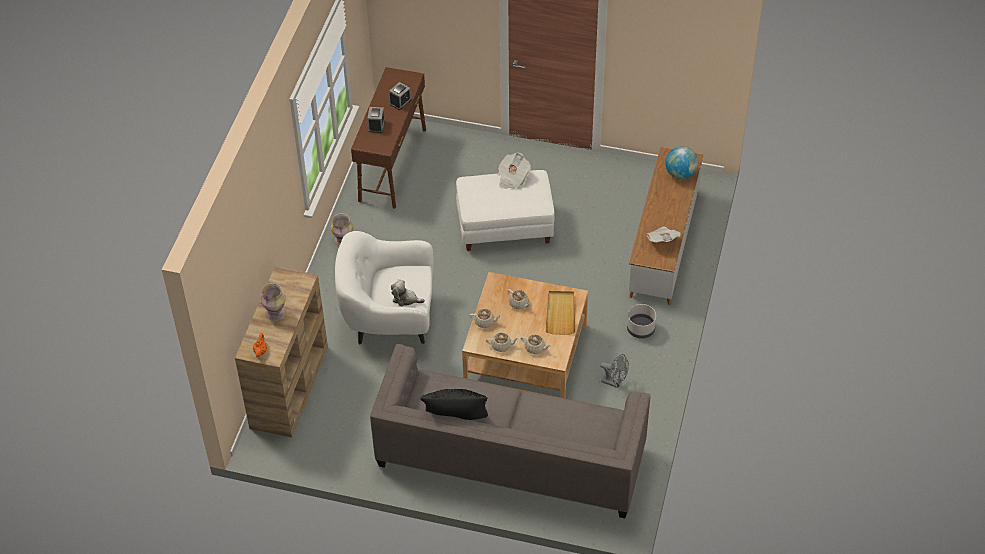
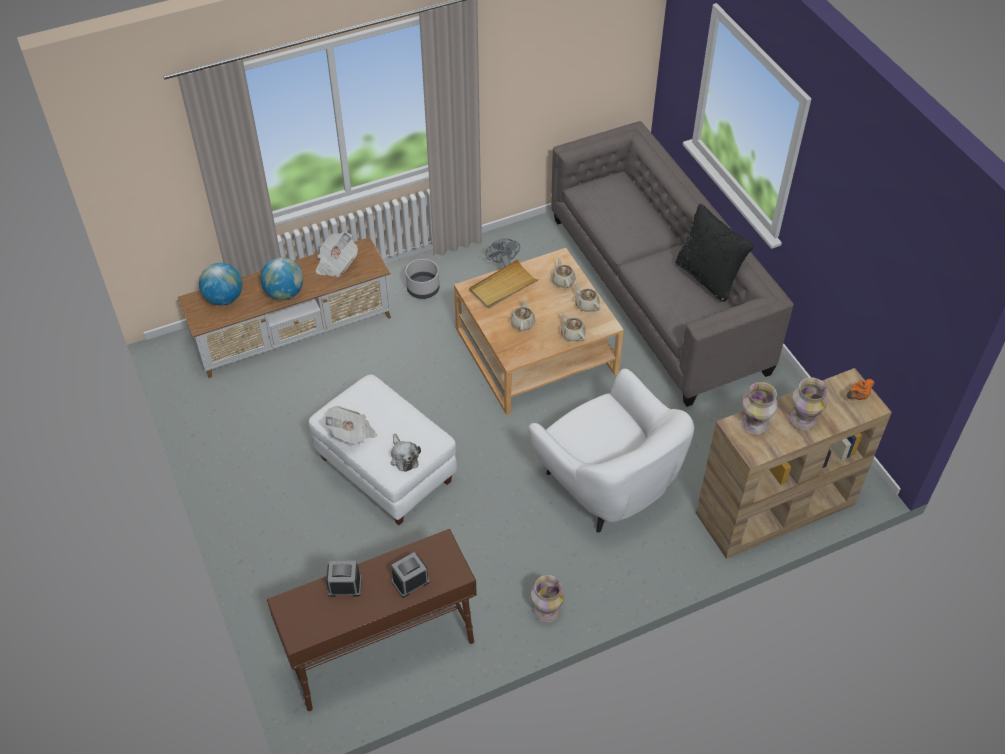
camera: 130 degrees left, 0 degrees up
(296, 289) = (754, 424): none -> vase
(405, 299) = (610, 416): plush toy -> plush toy (403, 457)
(658, 203) = (284, 293): none -> globe

